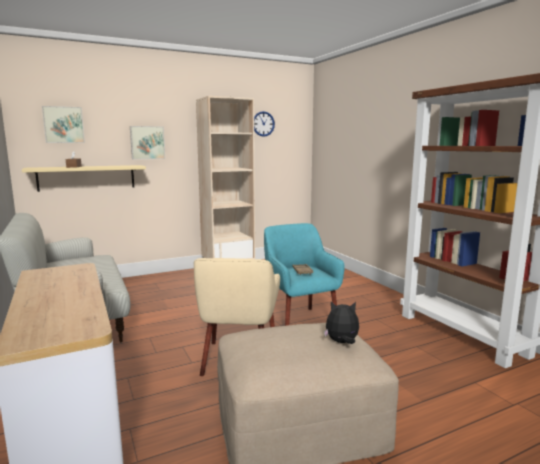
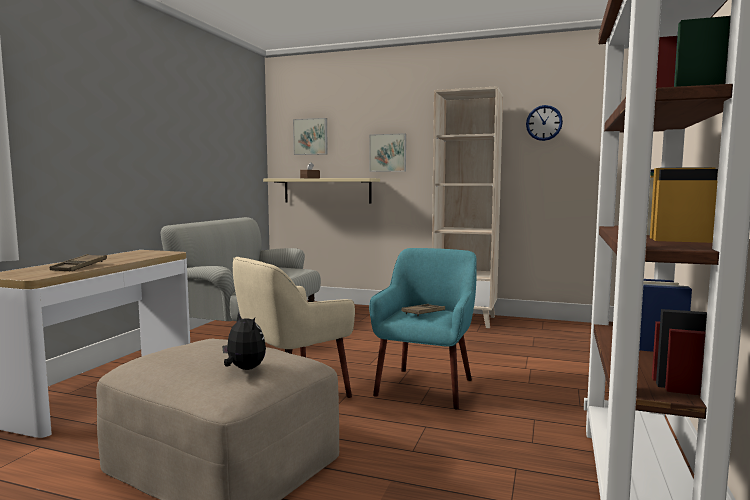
camera: 45 degrees right, 5 degrees down
(75, 305) = (79, 267): none -> brown tray

